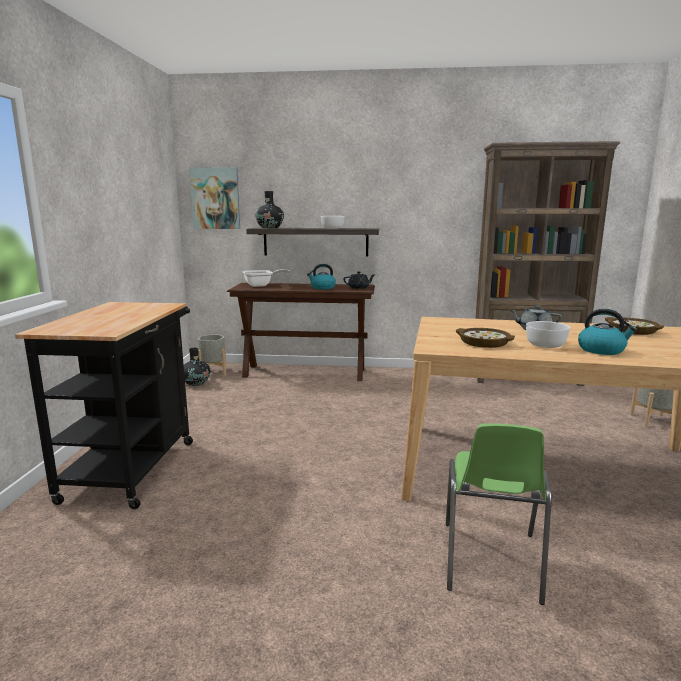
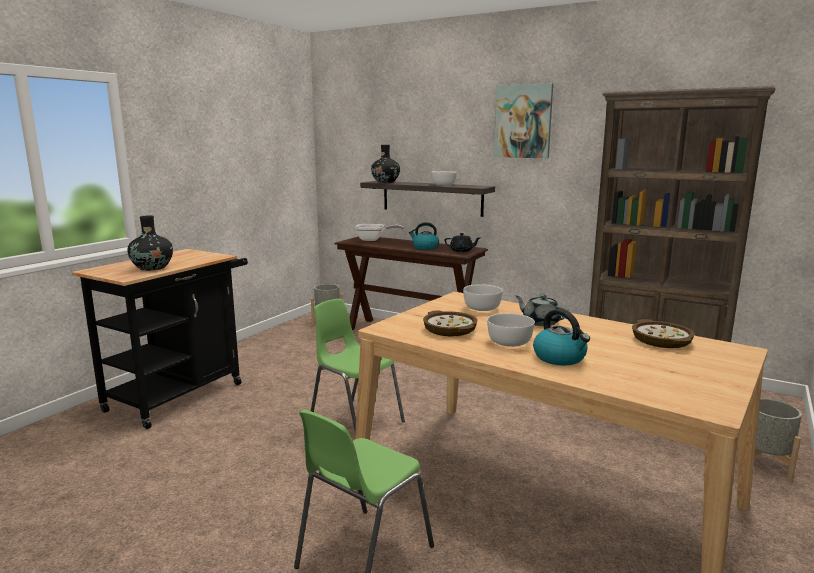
camera: 25 degrees right, 0 degrees up
(196, 383) = (303, 329): black vase -> black vase (152, 268)
(215, 198) = (344, 150): picture -> picture (523, 121)
(346, 453) = (355, 421): none -> green chair
(470, 325) = (482, 307): none -> white bowl

